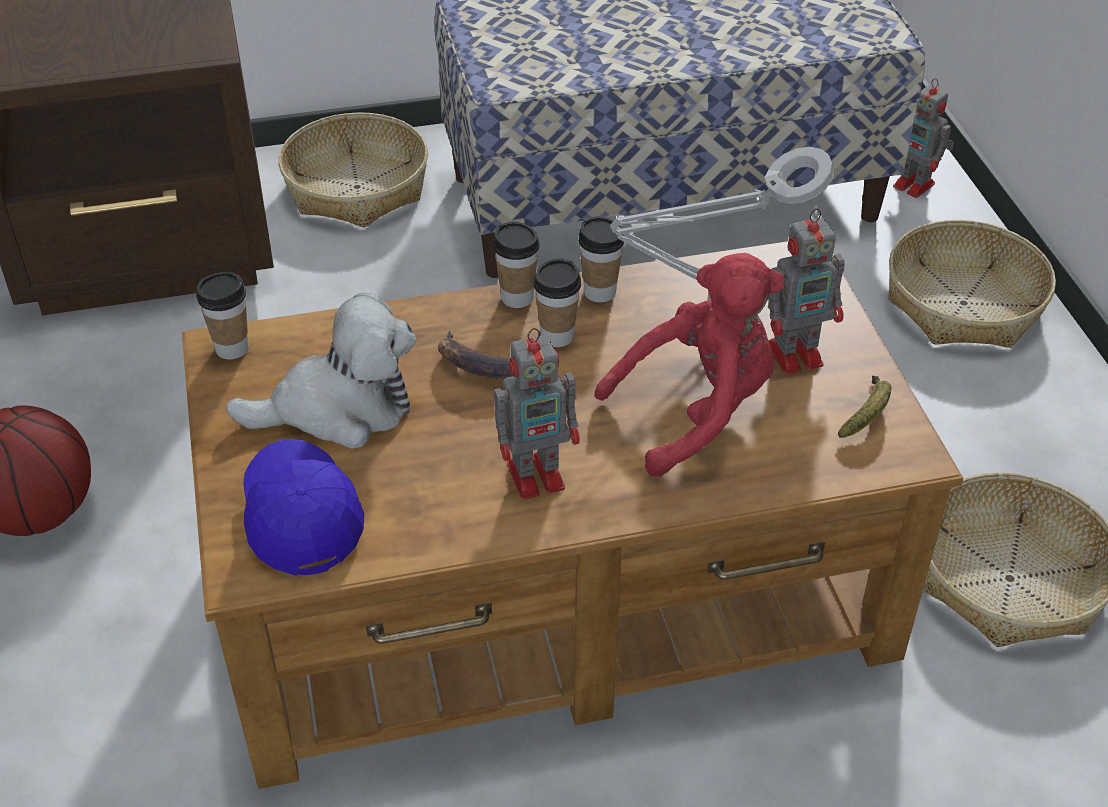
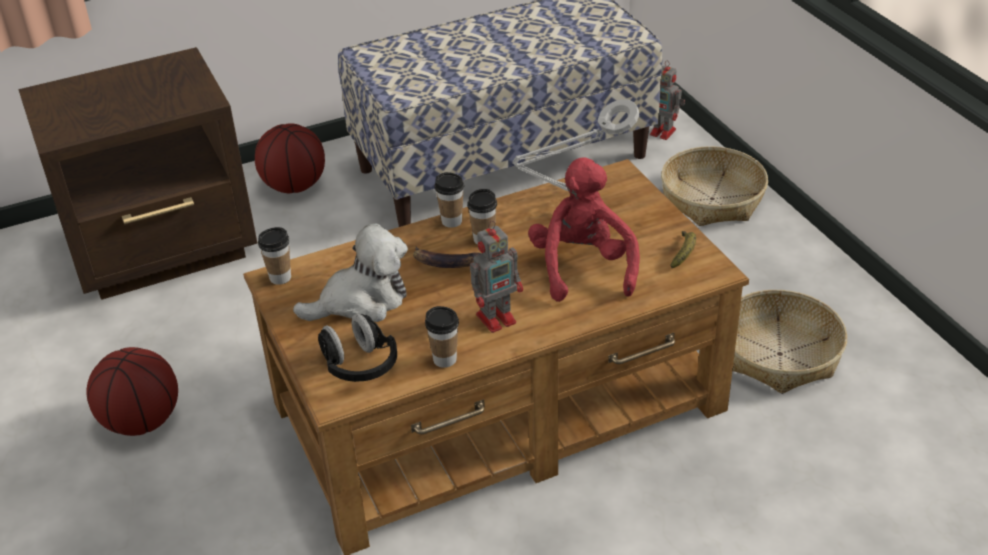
camera: 10 degrees left, 5 degrees down
(301, 518) = (359, 365): blue cap -> black headphones
(357, 187) = (294, 186): basket -> basketball
(600, 292) = (502, 210): cup -> cup (445, 359)
(697, 411) = (582, 268): red plush toy -> red plush toy turned 60 degrees counterclockwise
(797, 354) = (633, 227): toy robot -> none

